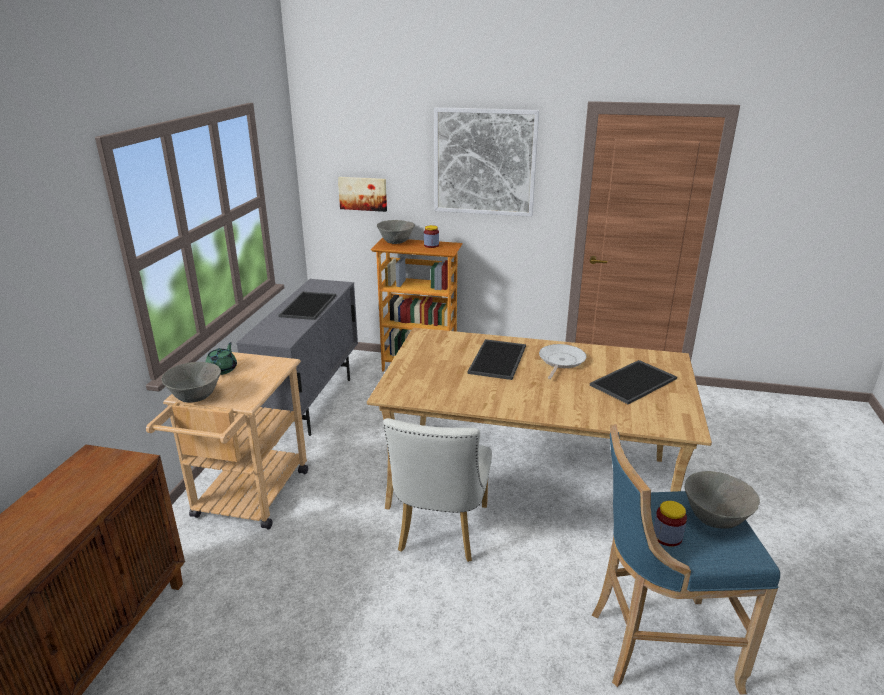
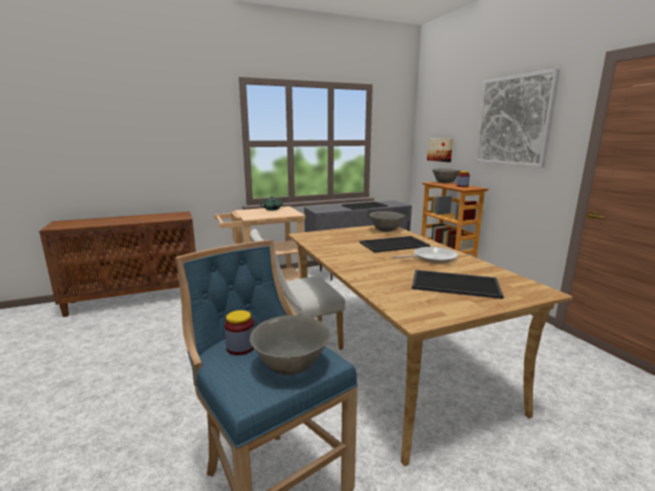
camera: 55 degrees right, 10 degrees down
(195, 397) = (242, 211): grey bowl -> grey bowl (386, 230)

